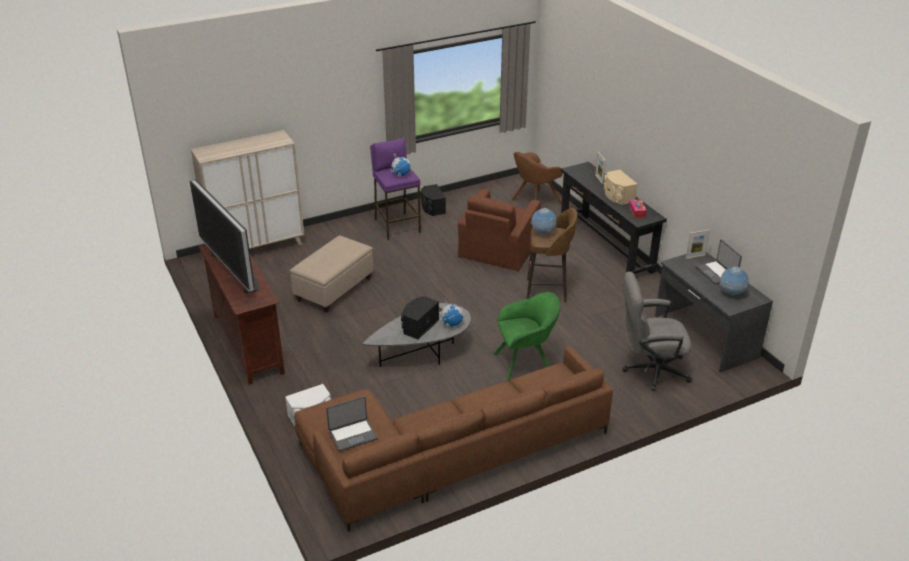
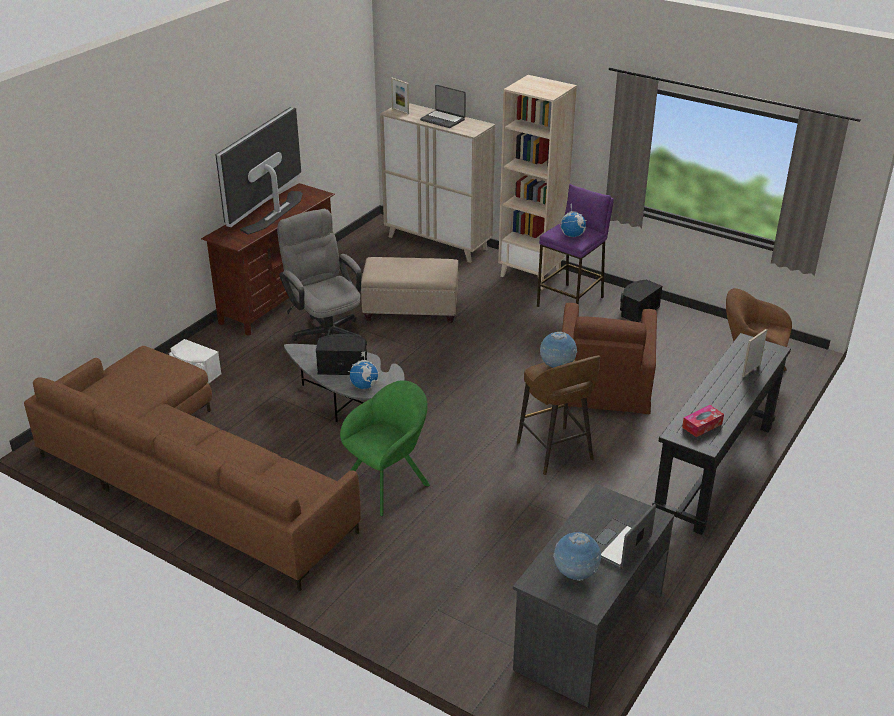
camera: 60 degrees right, 0 degrees up
(346, 227) = (531, 274): none -> beige bookcase
(352, 435) = (118, 385): laptop -> laptop (443, 120)
(498, 250) = (603, 386): brown armchair -> brown armchair turned 75 degrees counterclockwise
(526, 363) = (389, 483): green armchair -> green armchair turned 90 degrees counterclockwise
(617, 196) = (724, 397): beige speaker -> none
(649, 370) = (459, 594): grey office chair -> grey office chair (326, 331)
(695, 256) = (643, 513): picture frame -> picture frame (400, 111)

